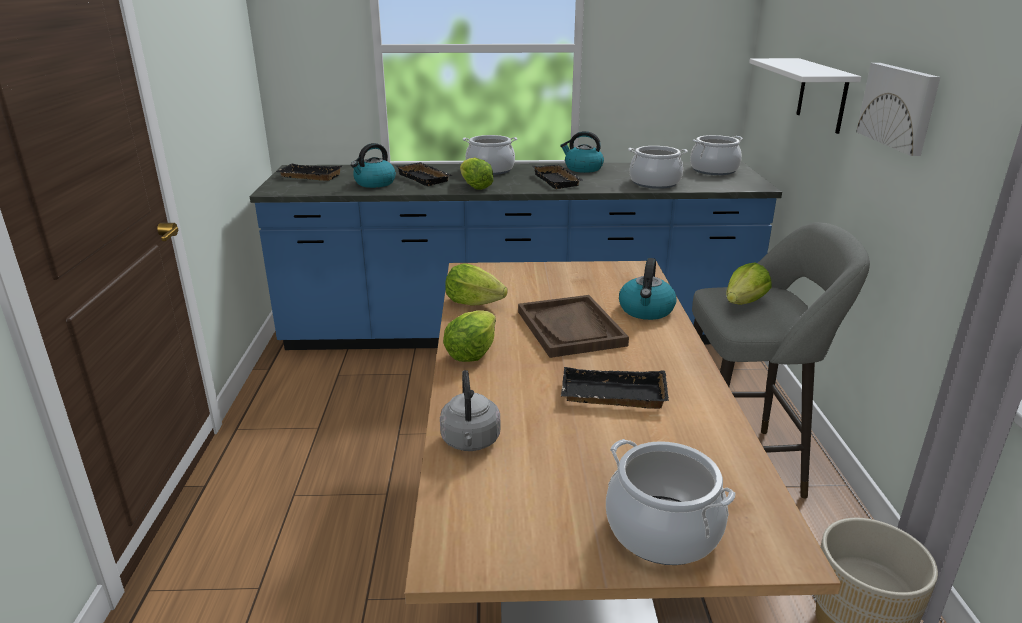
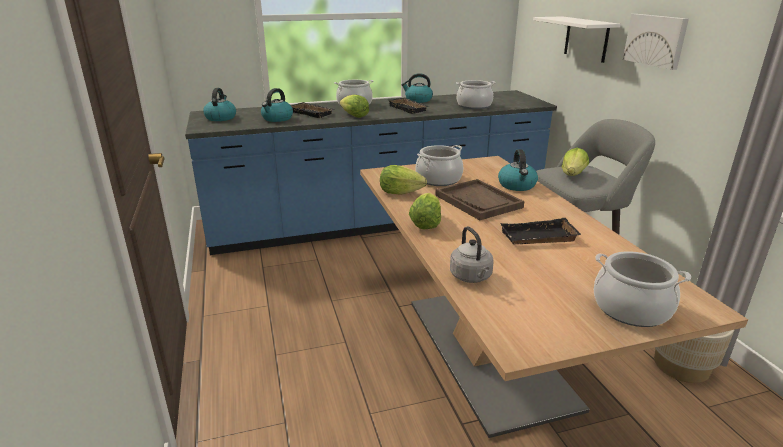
camera: 15 degrees left, 0 degrees up
(308, 177) = (221, 118): black tray -> kettle
(714, 170) = (504, 96): cooking pot -> cooking pot (439, 179)

